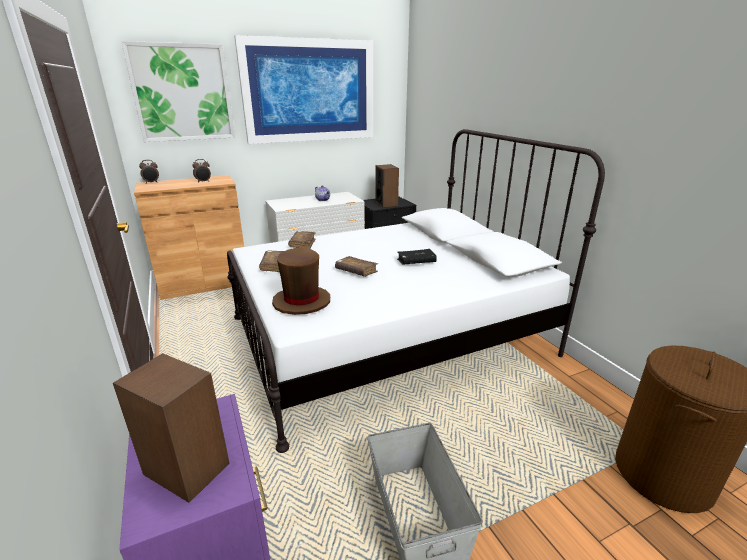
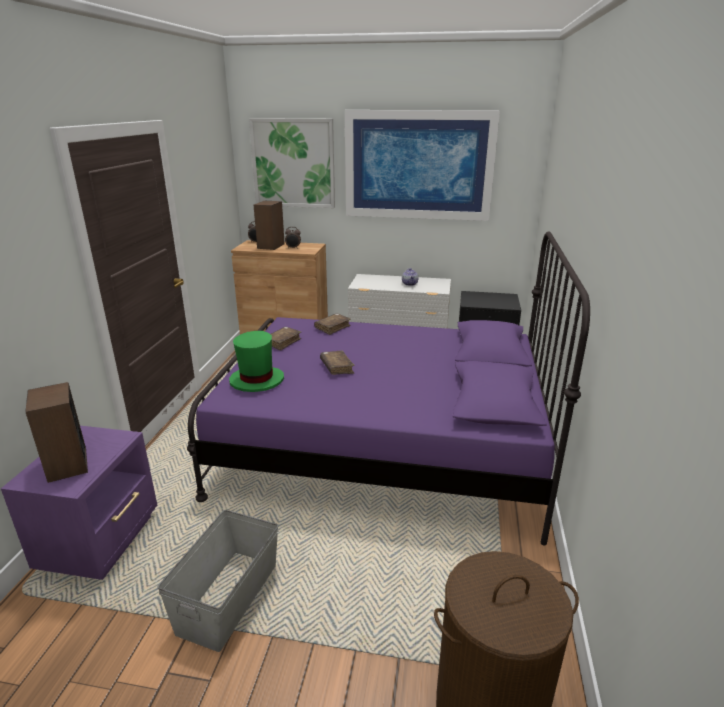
camera: 35 degrees right, 0 degrees up
(301, 302) = (257, 380): brown hat -> green hat
(386, 204) = (487, 301): speaker -> speaker (271, 246)
(388, 335) = (383, 445): white bed -> purple bed
(416, 262) = (404, 375): black book -> none

